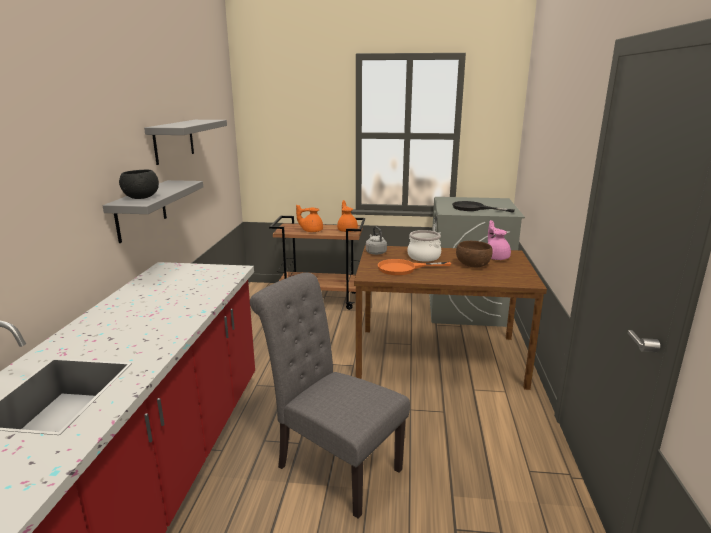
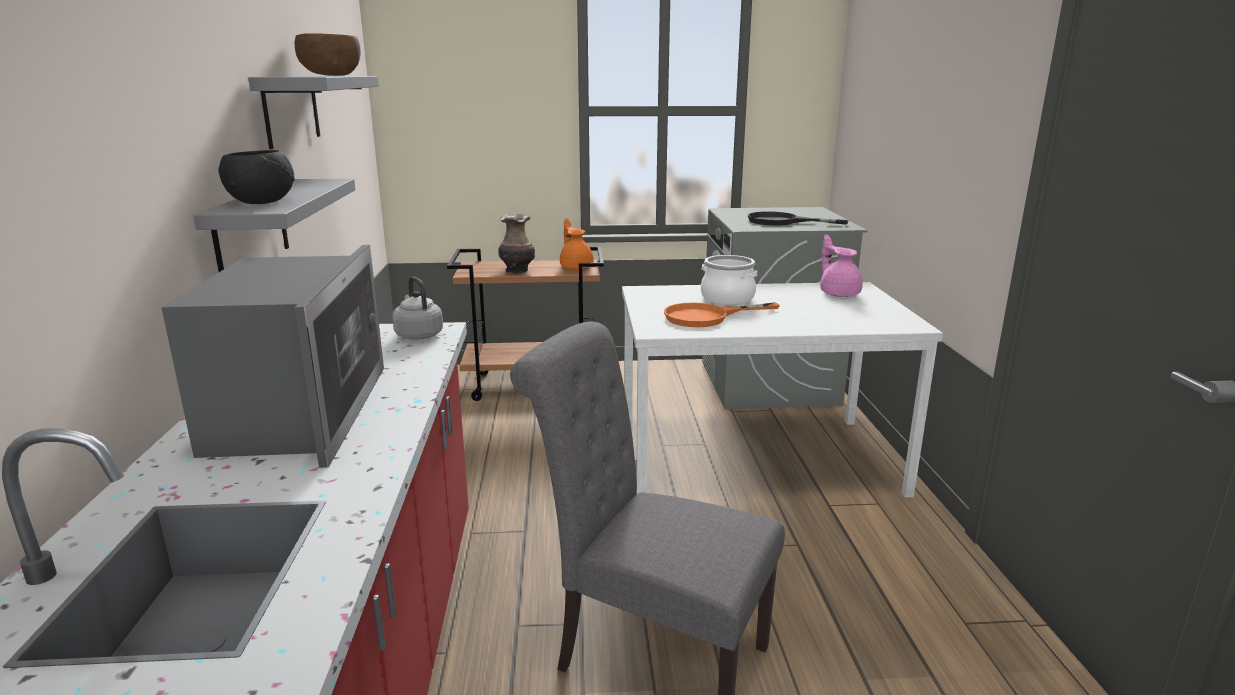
camera: 10 degrees left, 0 degrees up
(141, 314) = (299, 412): none -> microwave
(311, 231) = (517, 271): orange teapot -> vase
(375, 252) = (646, 296): grey kettle -> grey kettle (418, 335)
(440, 356) = (757, 458): brown dining table -> white dining table
(472, 265) = (810, 306): brown bowl -> brown bowl (330, 75)

